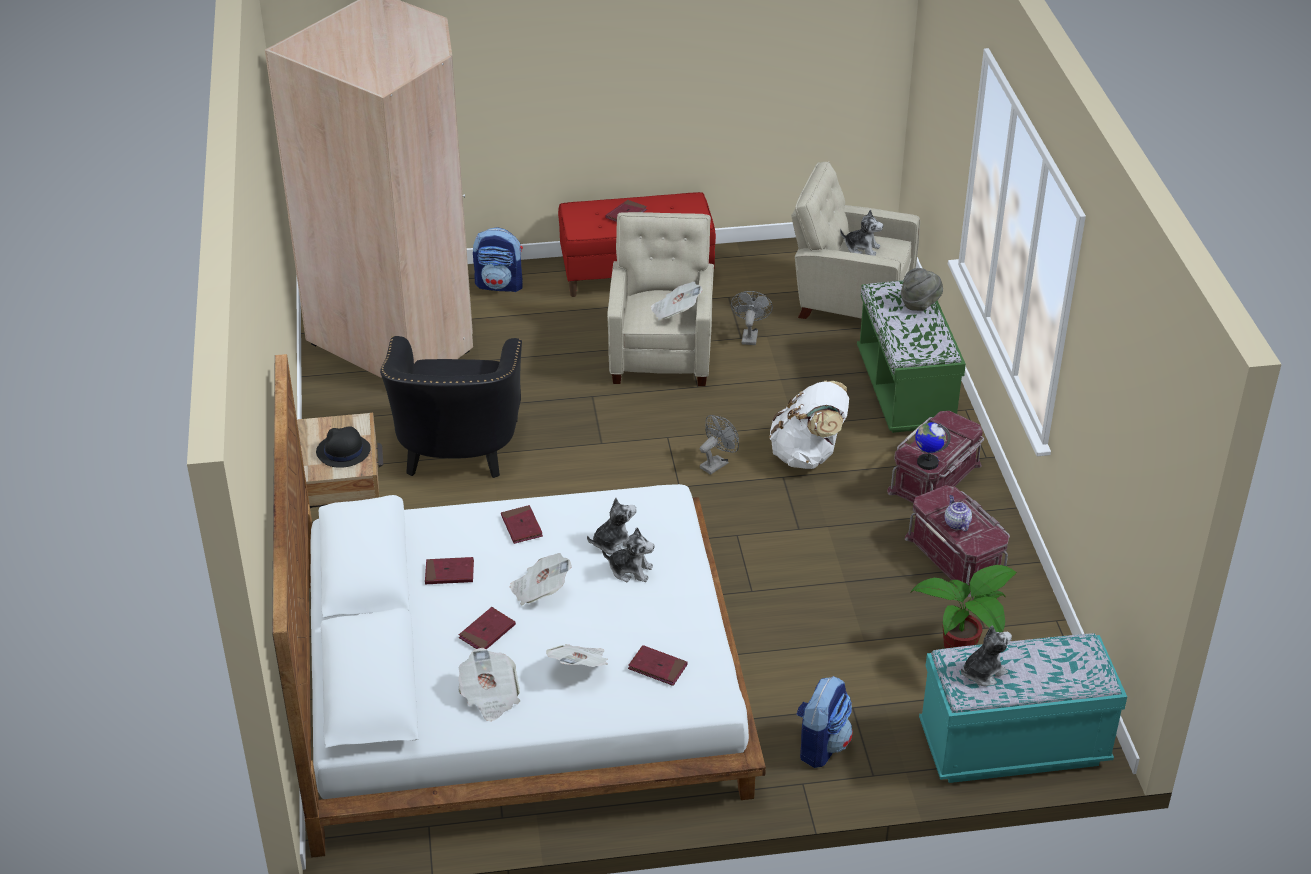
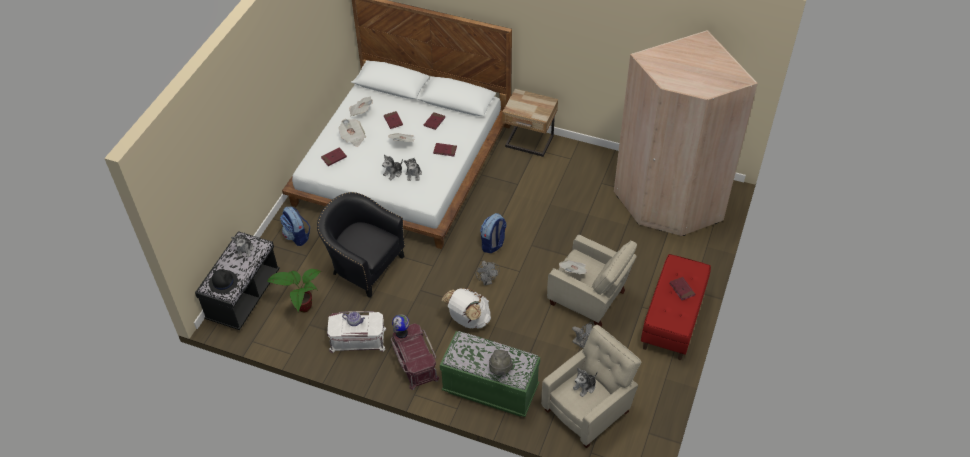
camera: 120 degrees right, 10 degrees up
(343, 451) = (524, 106): black hat -> black hat (223, 282)
(457, 451) = (559, 193): black armchair -> black armchair (363, 265)
(500, 285) = (693, 257): backpack -> backpack (493, 244)
(957, 556) = (357, 340): red storage box -> white storage box
(1013, 746) = (243, 296): turquoise bench -> black bench

